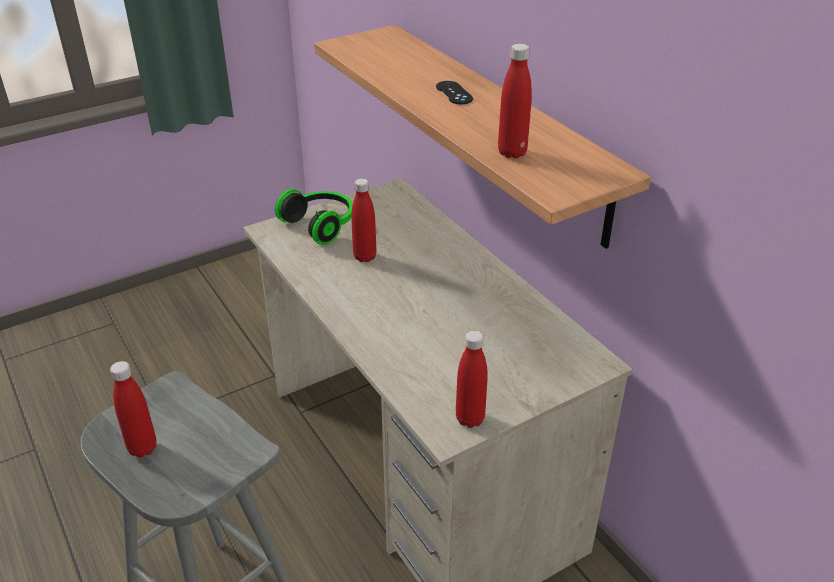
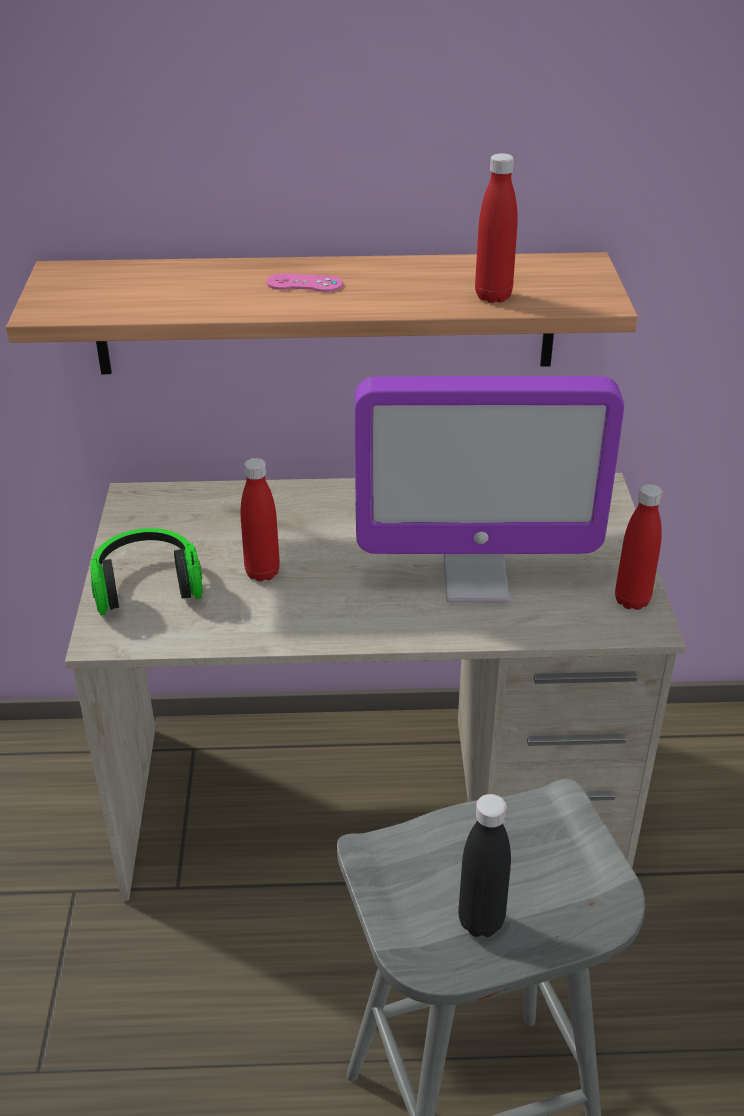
camera: 60 degrees left, 0 degrees up
(142, 448) = (481, 921): red bottle -> black bottle
(429, 339) = (475, 581): none -> monitor
(454, 93) = (304, 283): black game controller -> pink game controller

